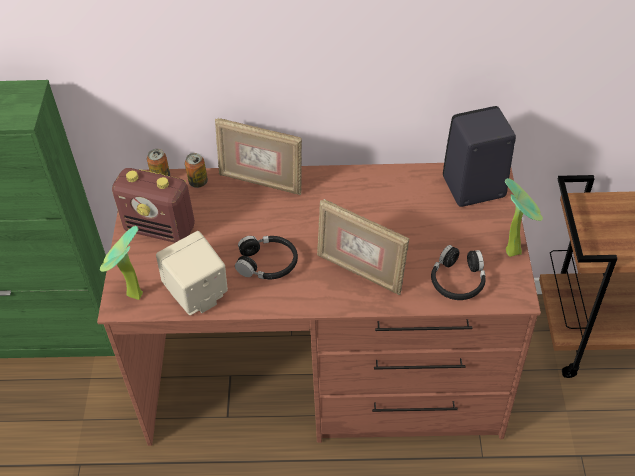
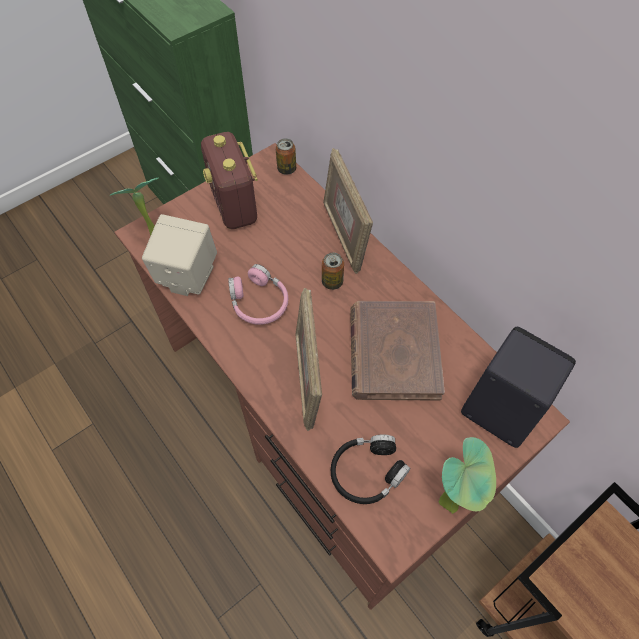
camera: 50 degrees right, 10 degrees up
(198, 182) = (304, 195): can -> can (332, 282)
(267, 263) = (258, 302): black headphones -> pink headphones
(384, 213) = (393, 352): none -> brown book

